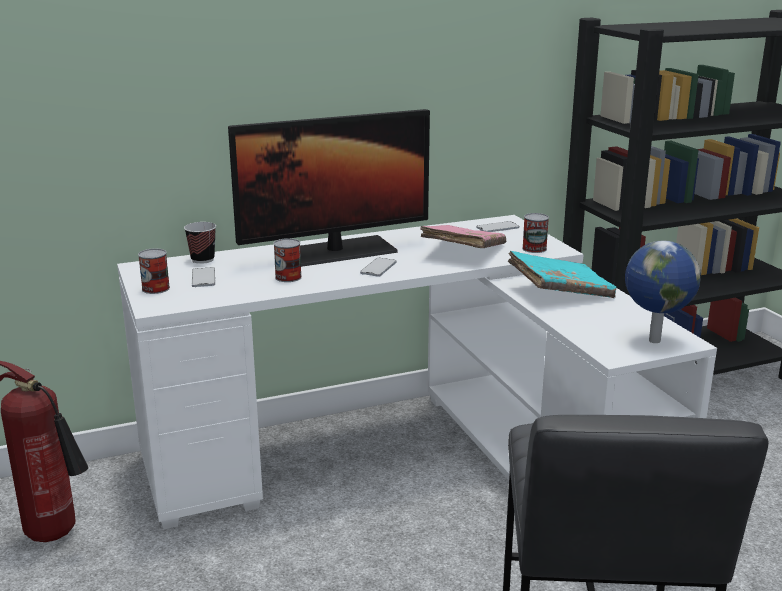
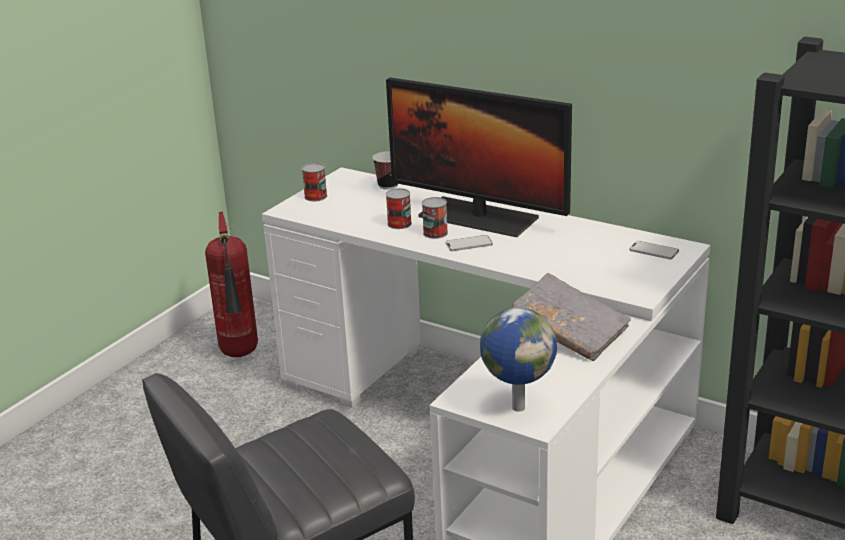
camera: 55 degrees right, 5 degrees up
(203, 278) = (355, 201): phone -> none
(463, 251) = (563, 259): pink book -> none
(534, 249) = (625, 284): can -> can (435, 233)
(560, 291) = (569, 333): turquoise book -> grey book

